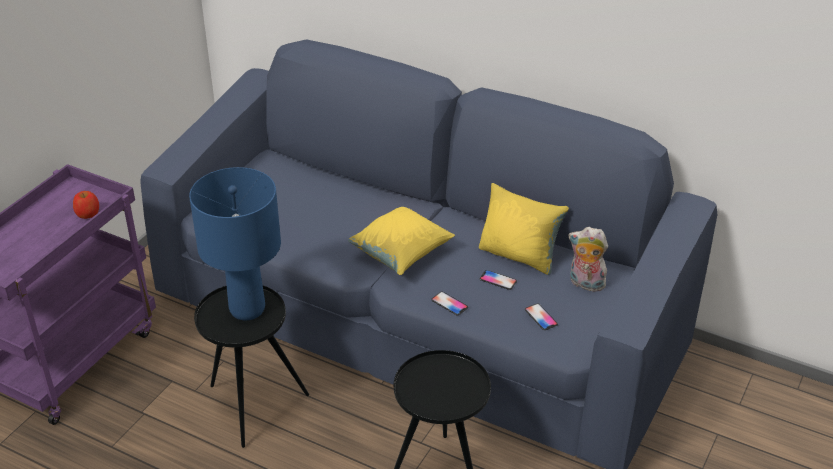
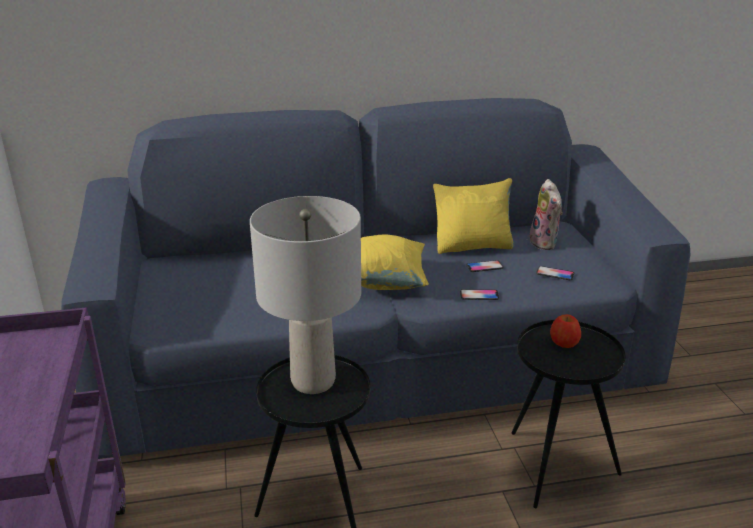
camera: 40 degrees left, 10 degrees down
(88, 213) = (46, 357): apple -> apple (564, 342)
(248, 309) = (314, 381): blue table lamp -> grey table lamp
(585, 284) = (545, 243): plush toy -> plush toy turned 90 degrees counterclockwise

